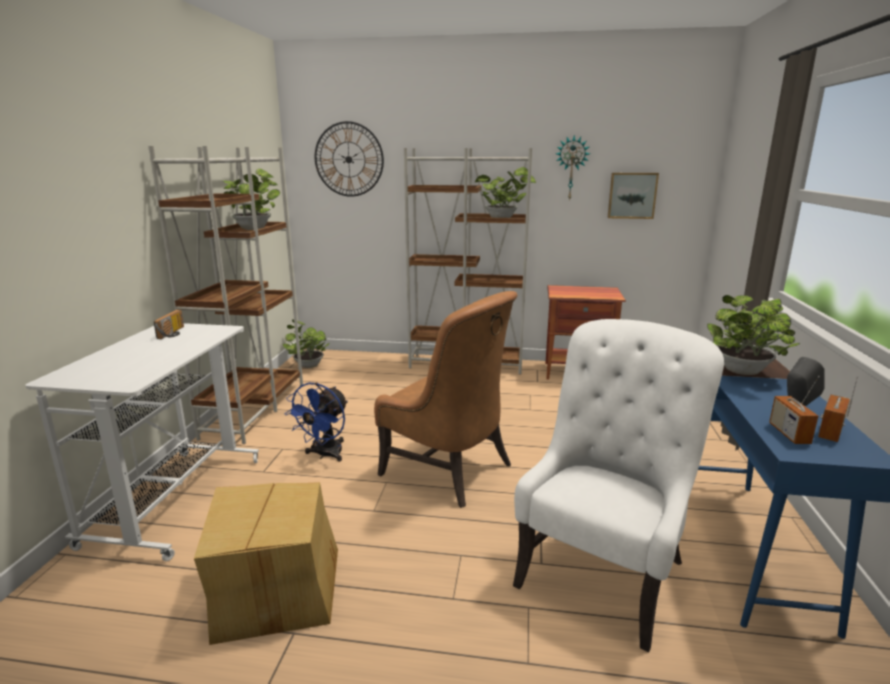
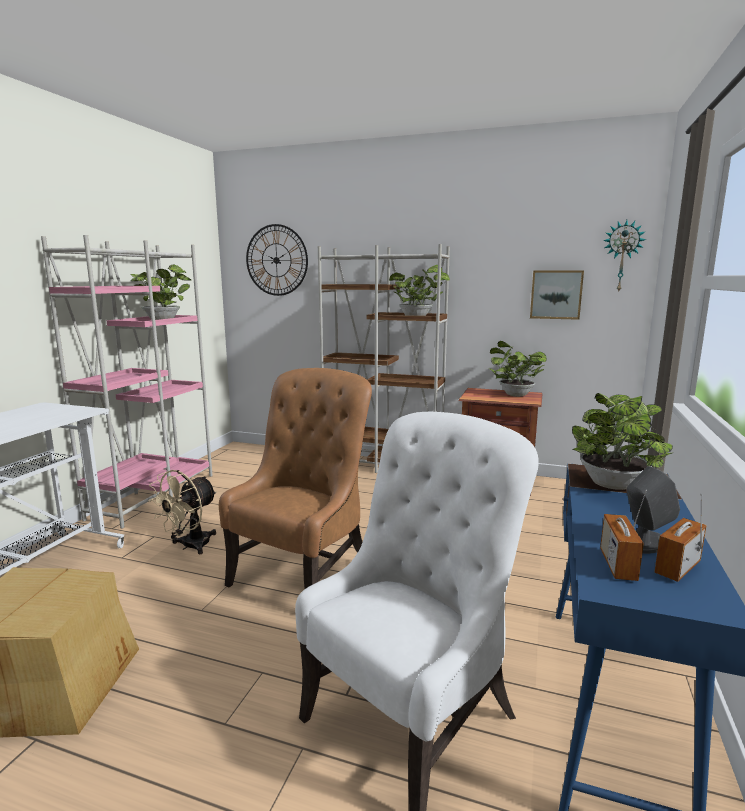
camera: 10 degrees right, 5 degrees down
(174, 333) = (39, 412): radio -> none
(255, 409) = (154, 495): brown bookcase -> pink bookcase
(307, 365) = (228, 457): potted plant -> potted plant (513, 394)
(325, 455) = (189, 546): blue fan -> beige fan
(448, 469) = (303, 573): brown chair -> brown chair turned 105 degrees counterclockwise
(571, 168) = (491, 266): wall clock -> wall clock (622, 256)

